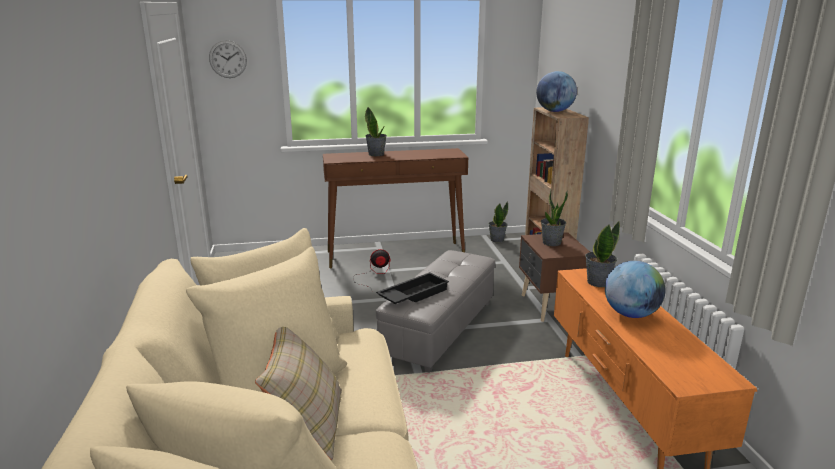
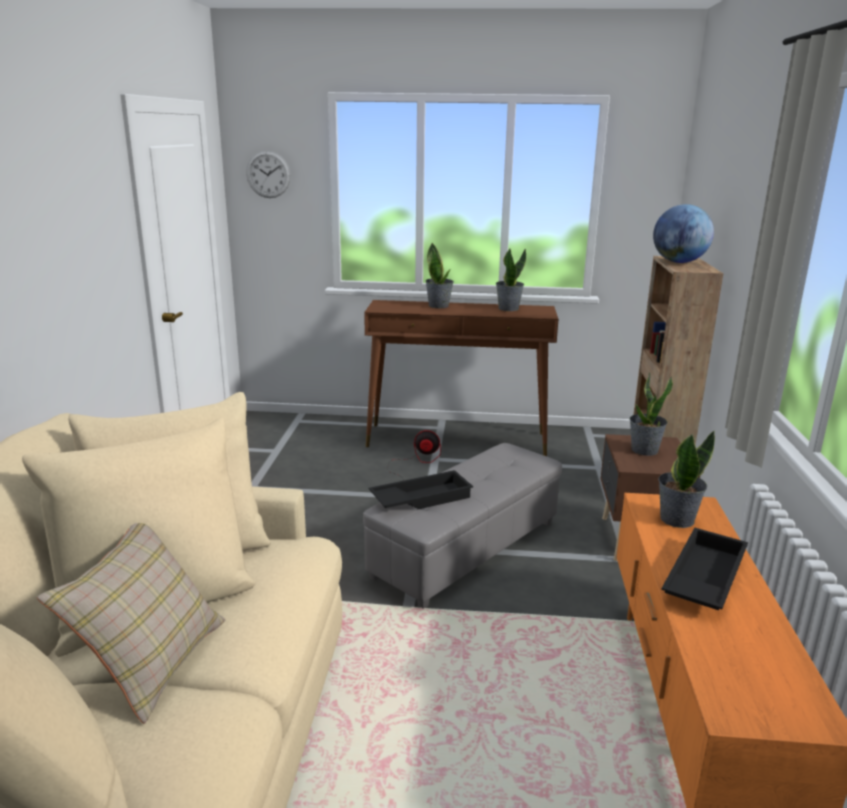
camera: 15 degrees right, 0 degrees up
(497, 239) = (602, 435): potted plant -> potted plant (508, 308)
(631, 314) = (702, 578): globe -> black tray

